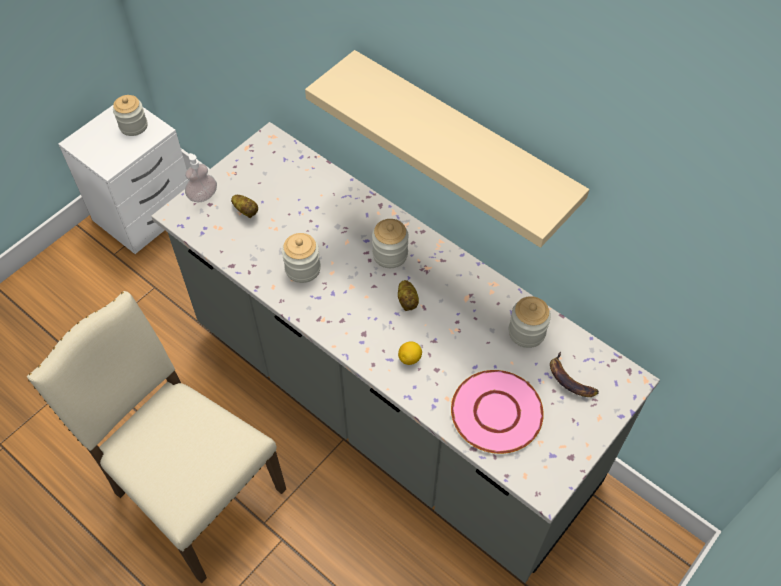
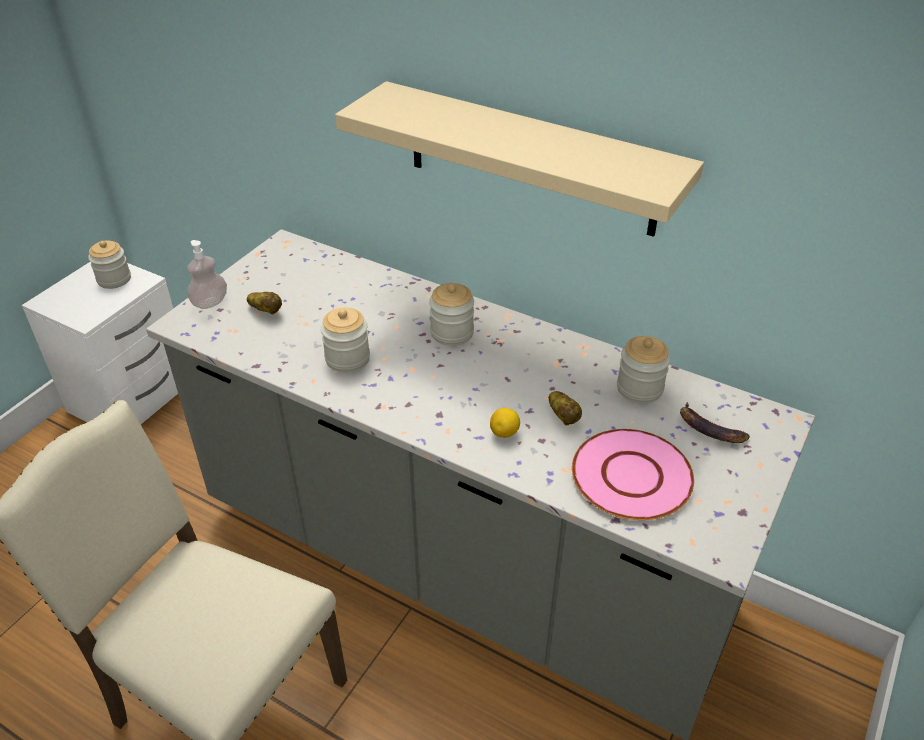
camera: 10 degrees left, 15 degrees down
(408, 301) = (486, 374): potato -> potato (564, 416)

